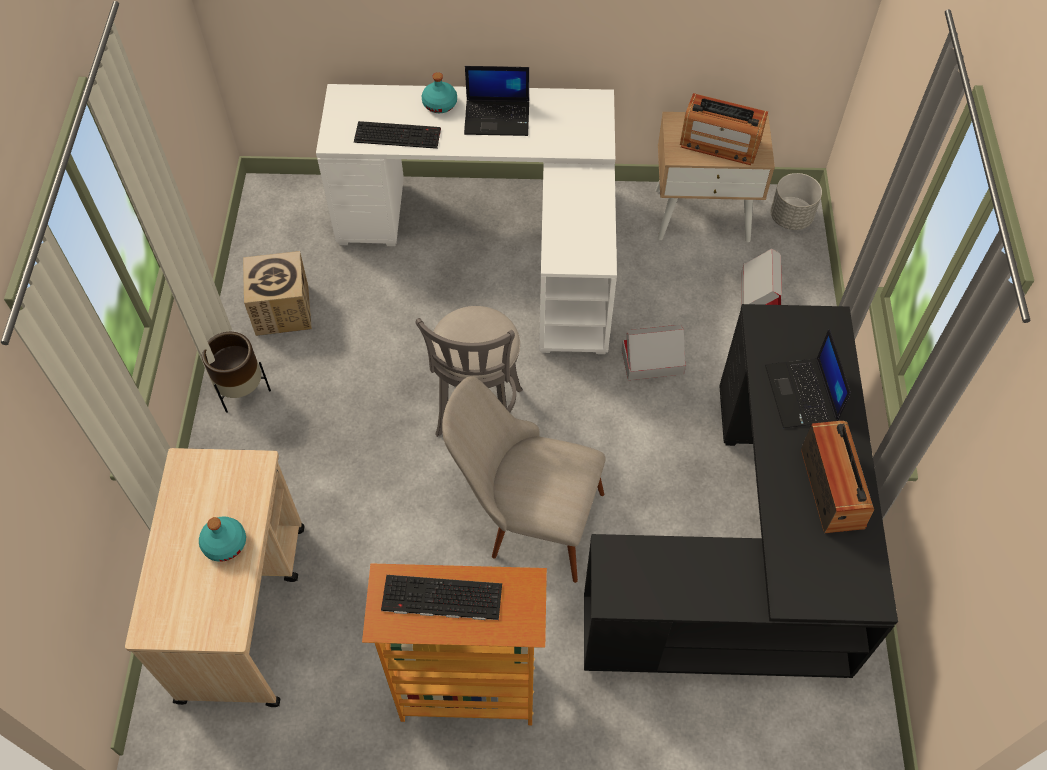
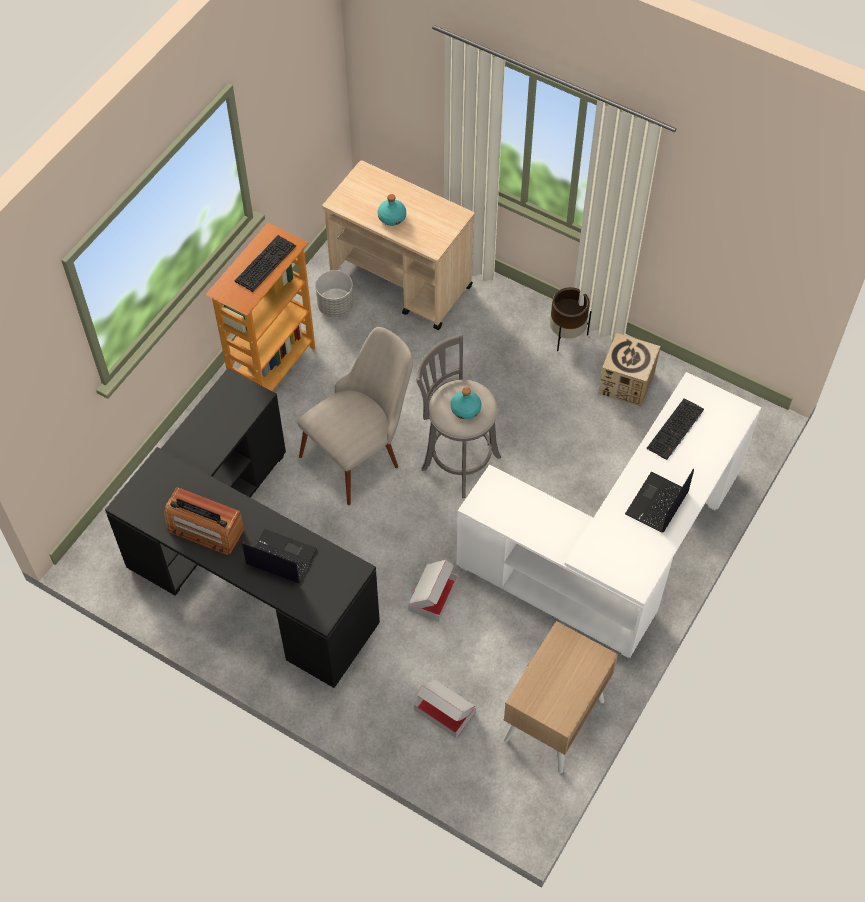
camera: 120 degrees right, 0 degrees up
(440, 104) = (695, 472): turquoise bottle -> turquoise bottle (466, 409)
(719, 143) = (555, 676): radio -> none
(790, 217) = (509, 792): grey planter -> grey planter (336, 306)

